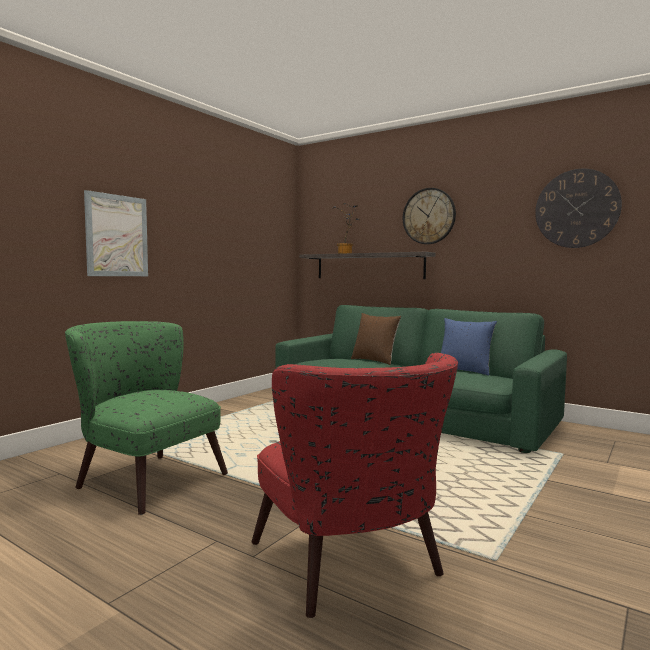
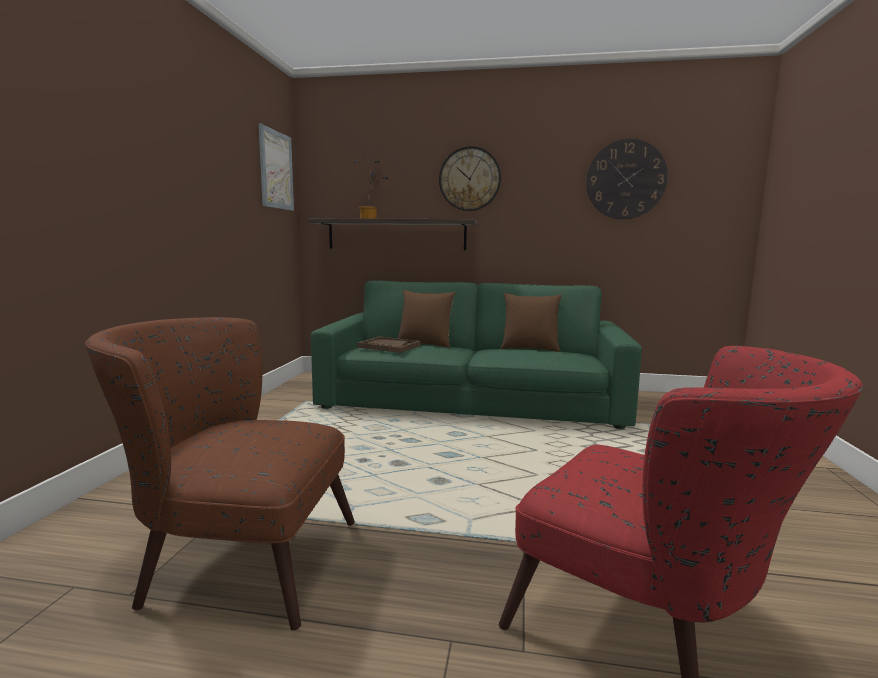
camera: 25 degrees left, 5 degrees up
(117, 236) = (85, 179): picture -> picture (276, 170)
(143, 478) = (235, 559): green armchair -> brown armchair
(335, 359) = (389, 346): none -> brown tray
(464, 371) = (529, 348): blue pillow -> brown pillow

